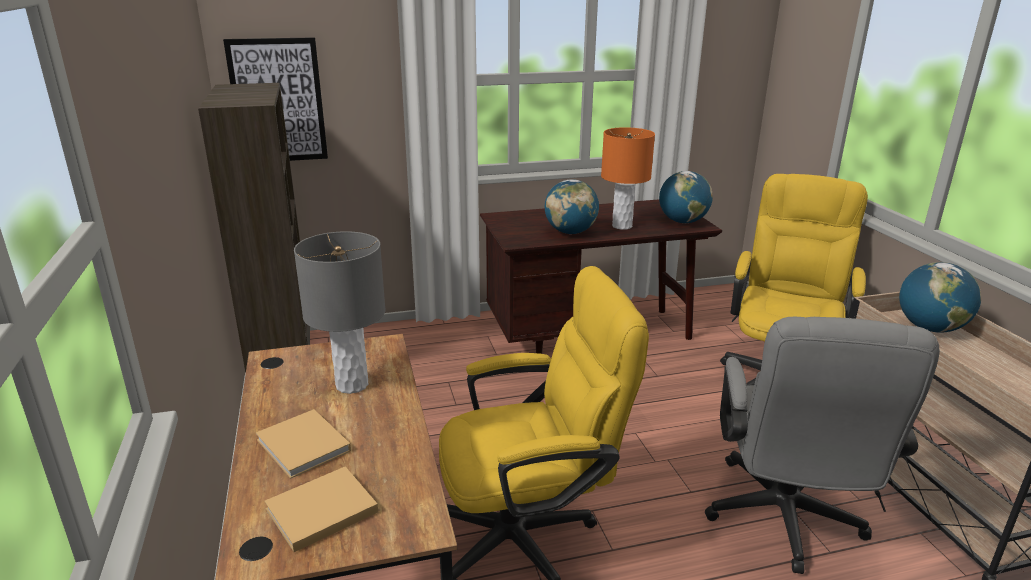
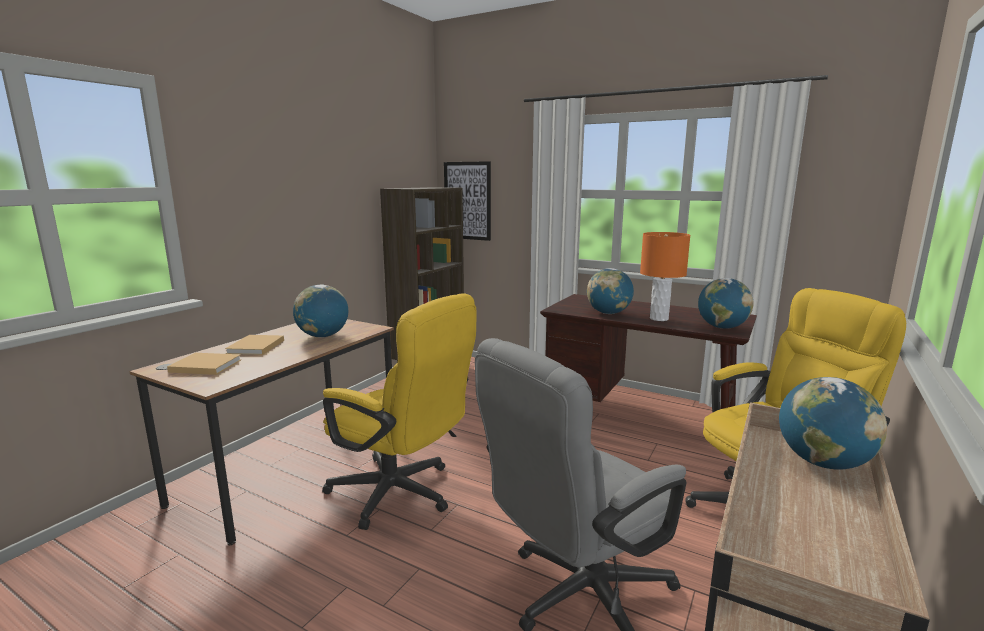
camera: 45 degrees right, 10 degrees down
(351, 385) = (323, 336): grey table lamp -> globe

